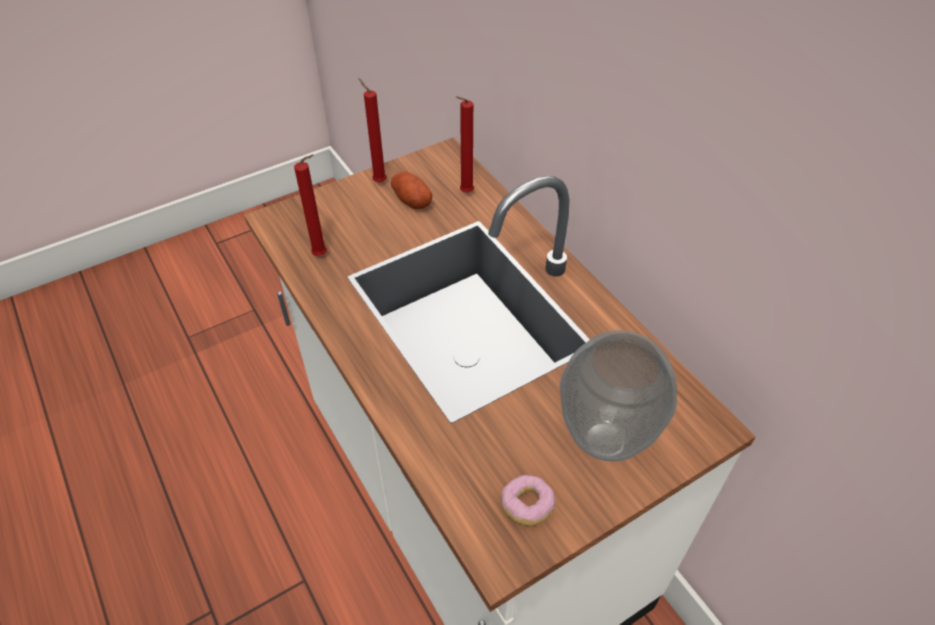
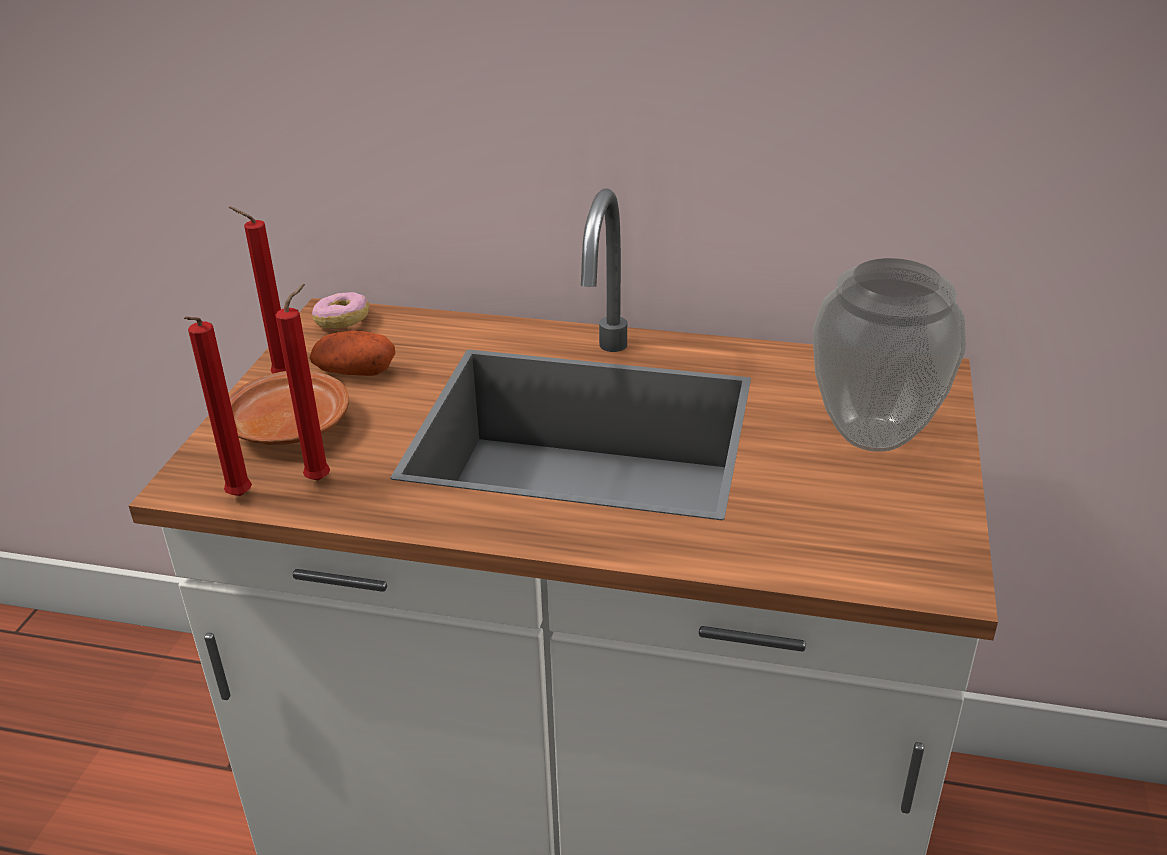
camera: 45 degrees left, 15 degrees down
(347, 214) = (289, 426): none -> brown plate
(464, 193) = (410, 336): red candle -> red candle (237, 498)
(527, 505) = (897, 527): donut -> donut (342, 322)

